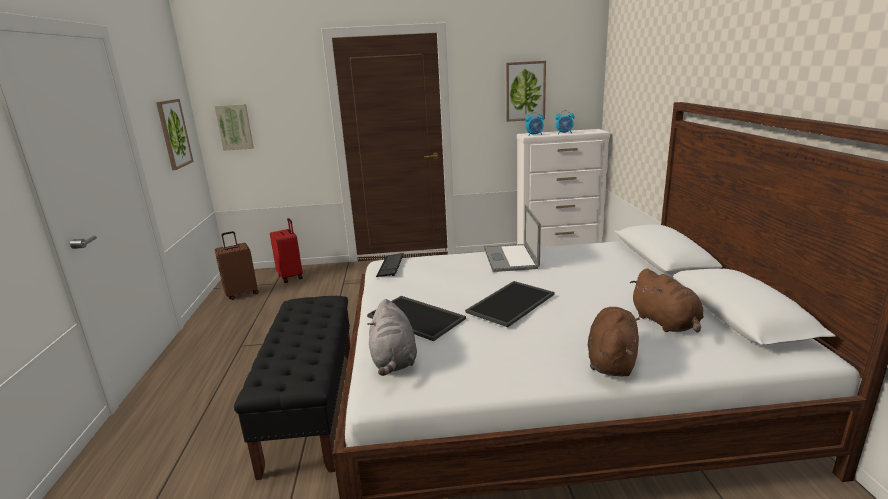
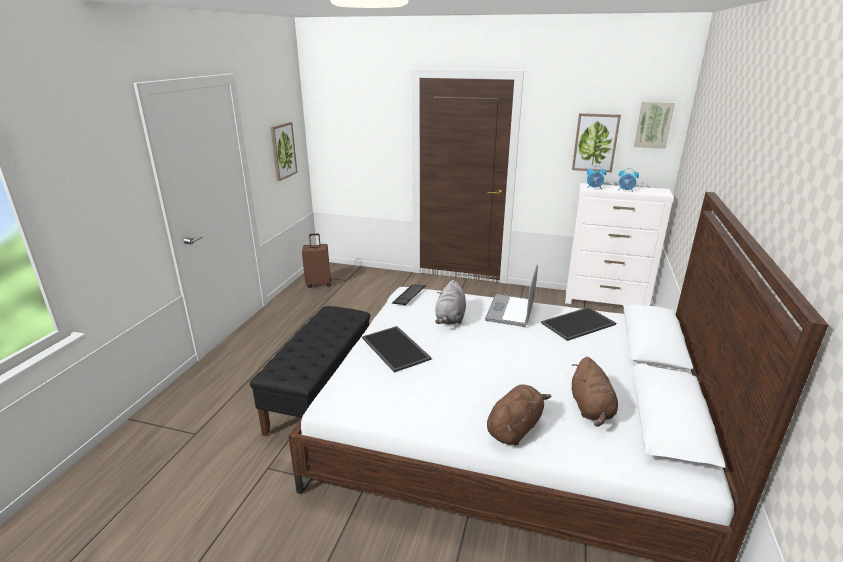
camera: 20 degrees right, 5 degrees up
(235, 127) = (334, 146): picture -> picture (653, 124)
(291, 276) = (361, 276): red suitcase -> none
(393, 360) = (356, 380): grey plush toy -> grey plush toy (450, 318)
(510, 302) = (475, 354): tray -> tray (578, 323)

